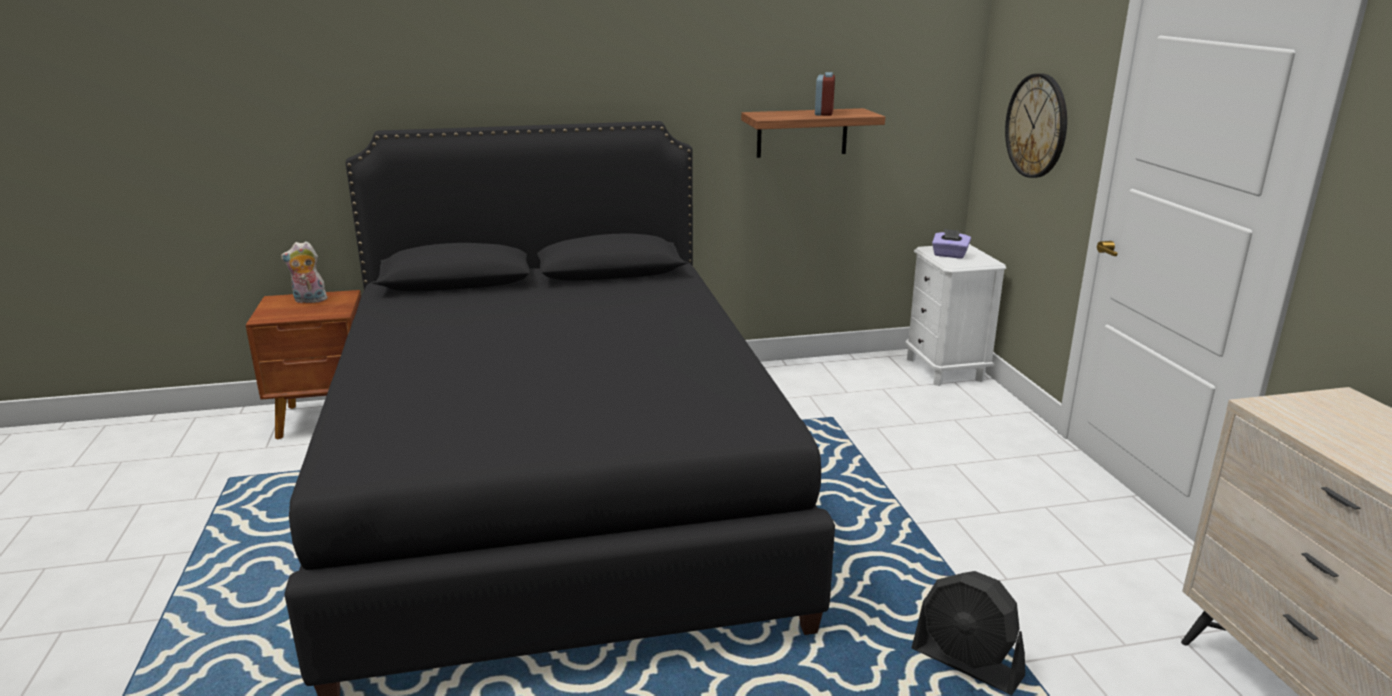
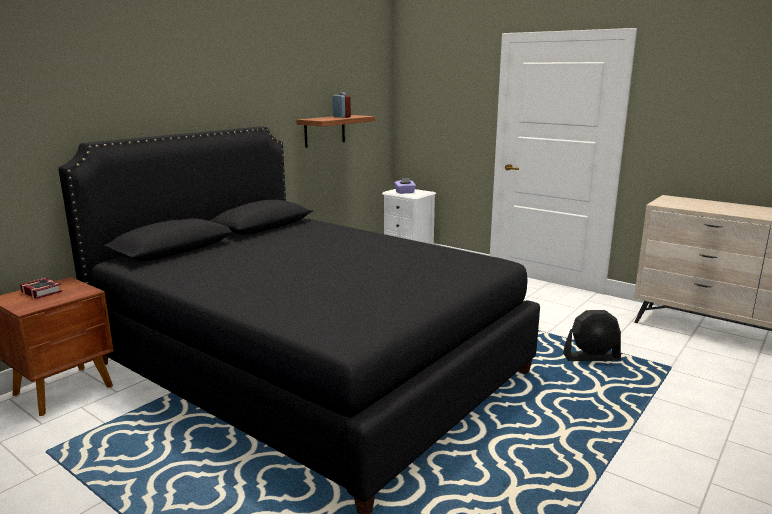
camera: 40 degrees left, 5 degrees down
(309, 301) = (42, 291): plush toy -> book
(1037, 126) = (444, 116): wall clock -> none

